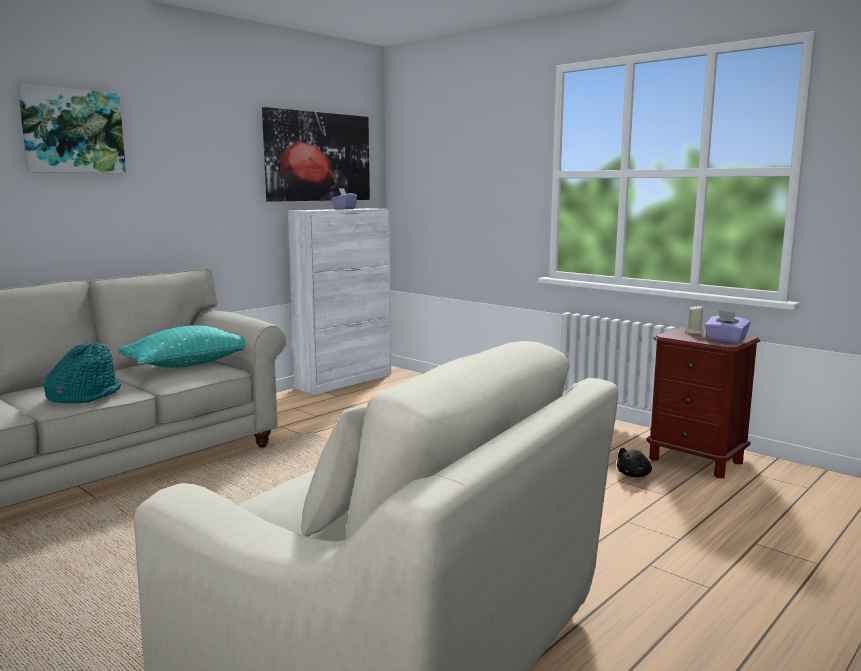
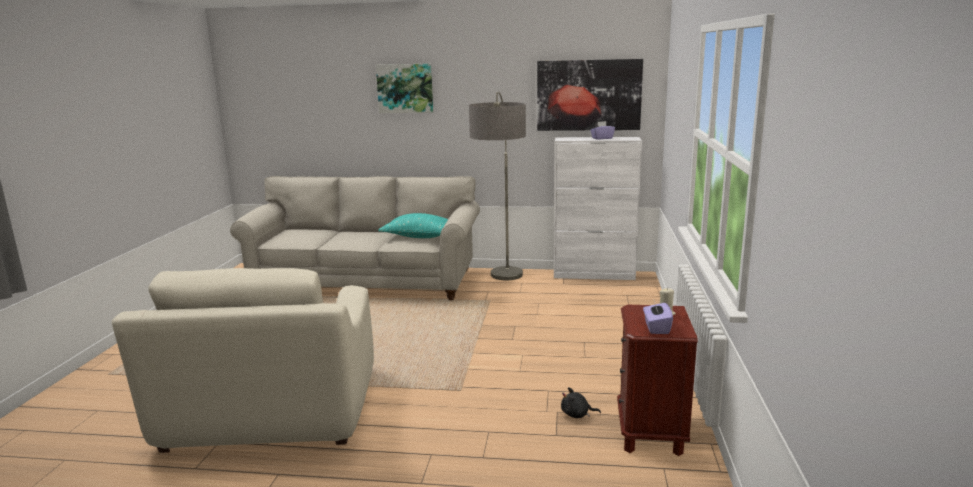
camera: 55 degrees right, 5 degrees up
(84, 396) = (350, 242): turquoise hat -> none
(289, 419) = (502, 288): none -> floor lamp

